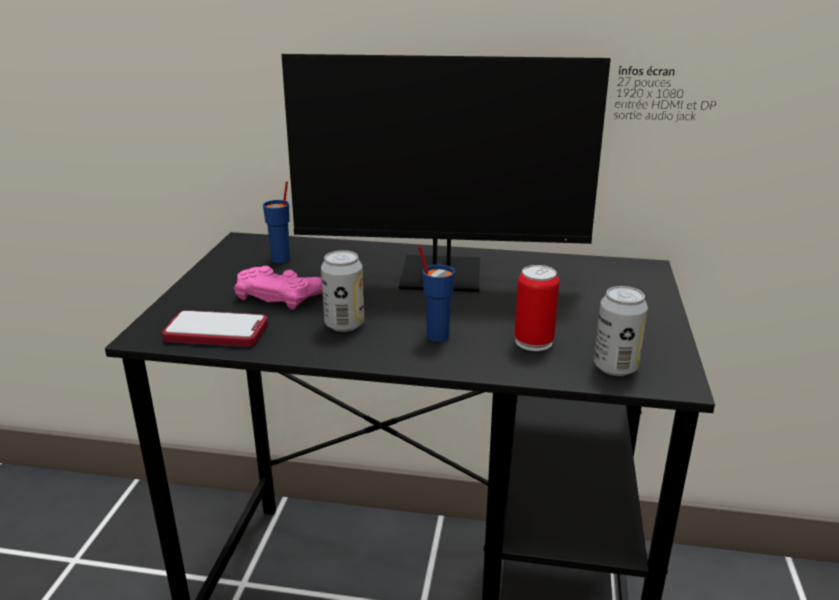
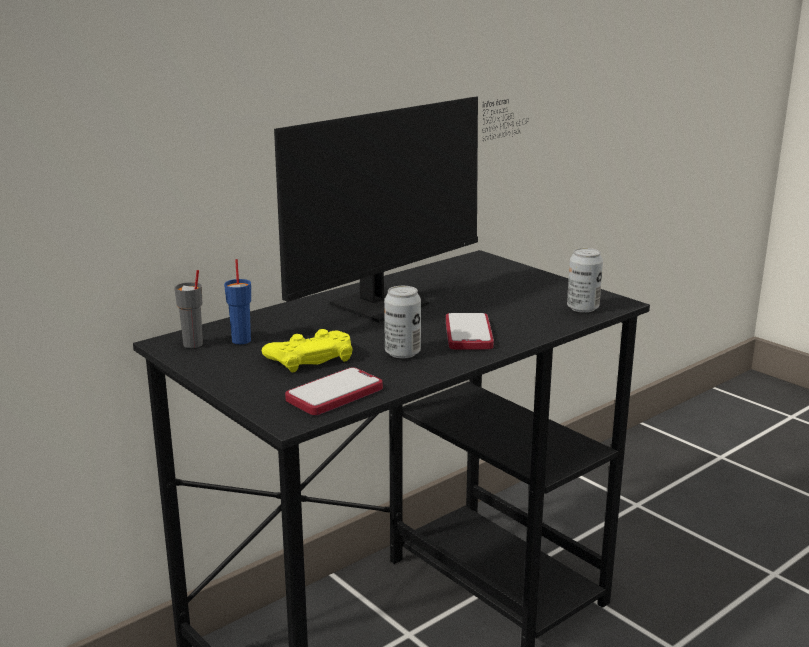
camera: 50 degrees left, 5 degrees down
(250, 248) = (193, 344): none -> grey cup
(280, 294) = (310, 358): pink game controller -> yellow game controller
(437, 335) = (468, 334): blue cup -> phone
(533, 341) = (521, 314): can -> none

